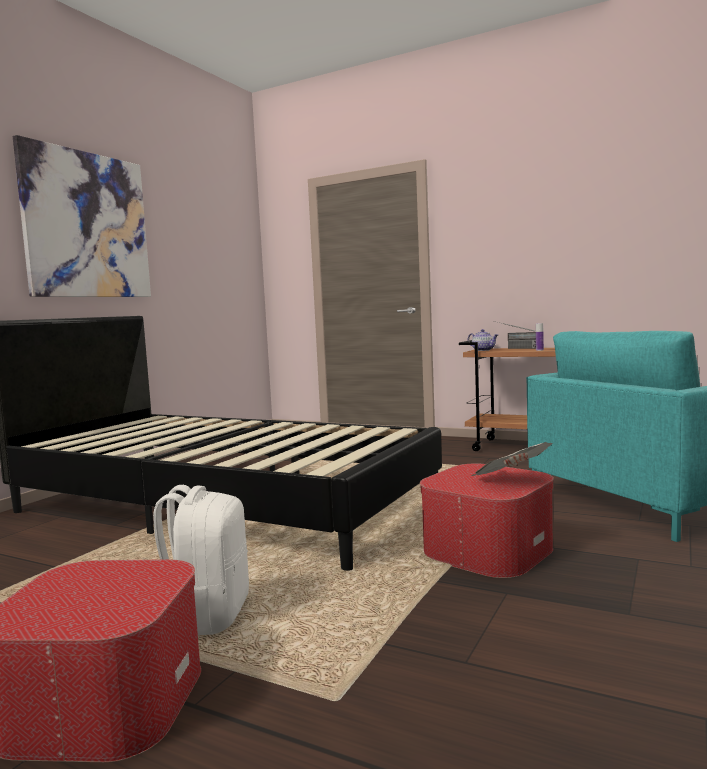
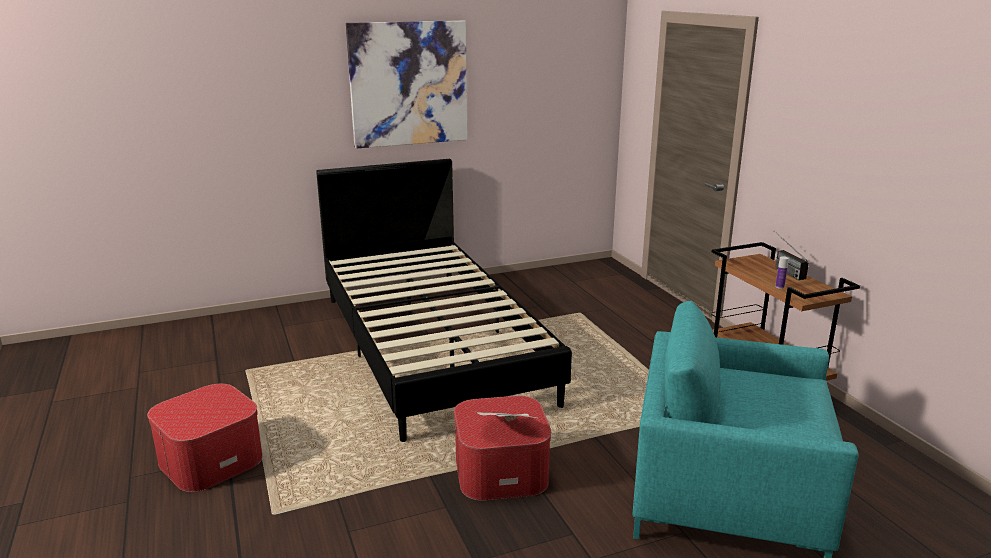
camera: 40 degrees right, 15 degrees up
(208, 616) = (301, 434): white backpack -> none
(483, 350) = (742, 263): teapot -> none

